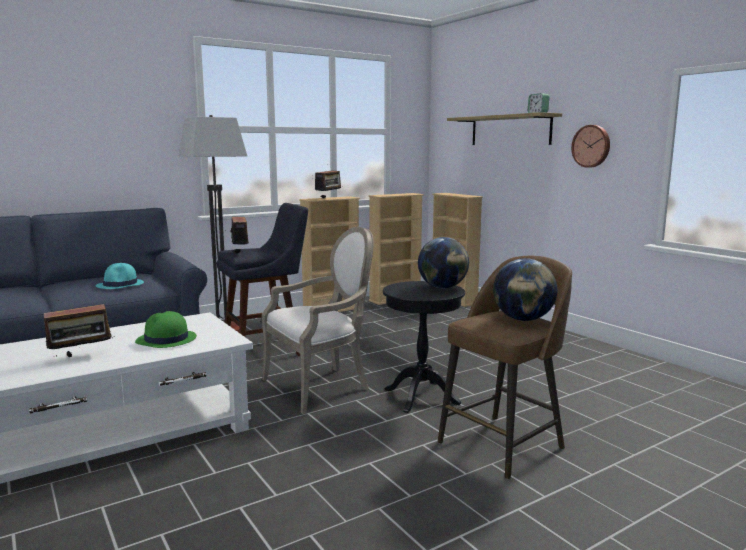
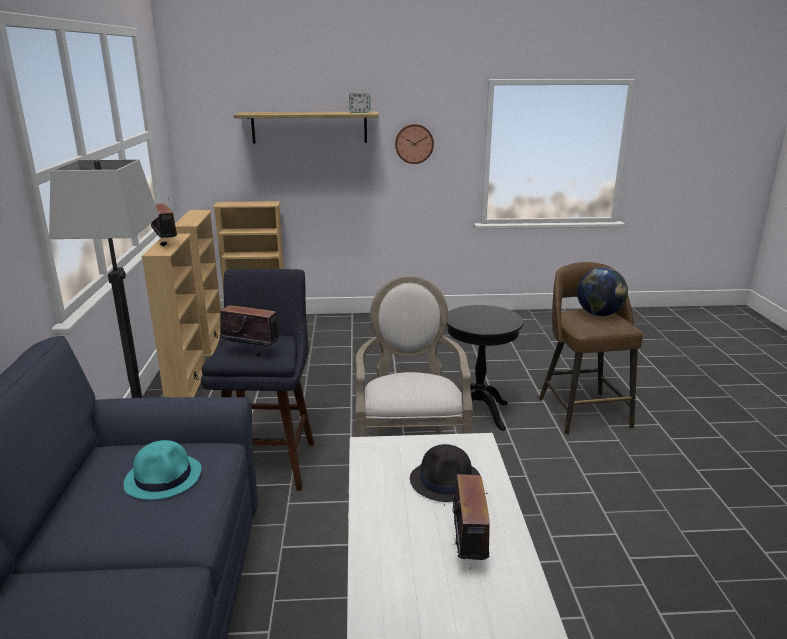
camera: 60 degrees left, 10 degrees up
(166, 340) = (446, 481): green hat -> black hat
(442, 287) = (484, 311): globe -> none

